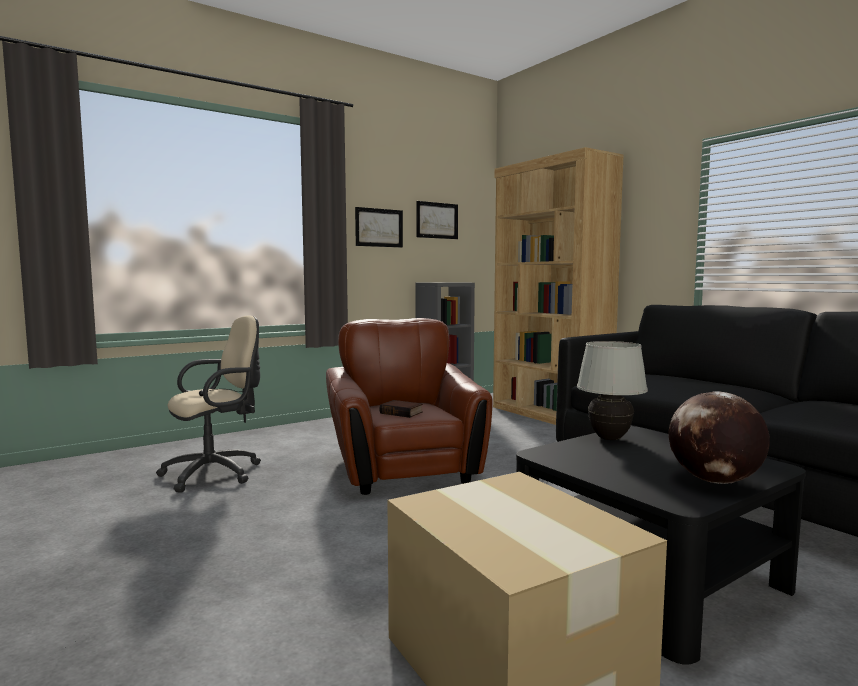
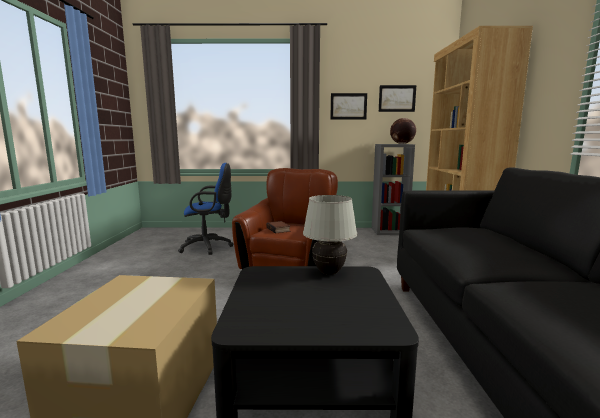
camera: 35 degrees right, 5 degrees up
(217, 473) = (209, 247): beige office chair -> blue office chair
(714, 481) = (306, 324): globe -> globe (402, 144)

